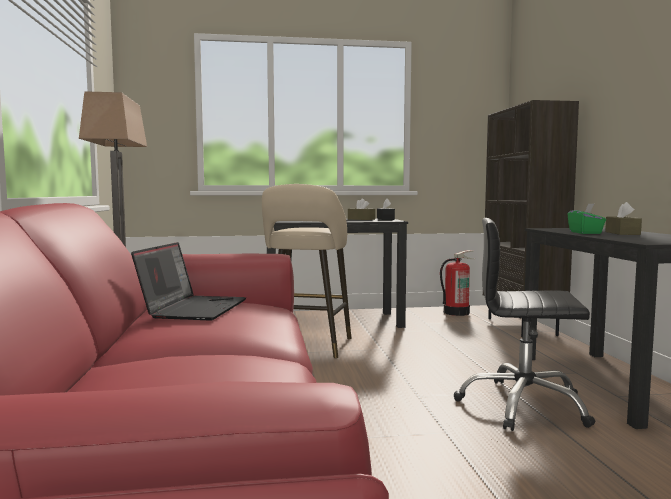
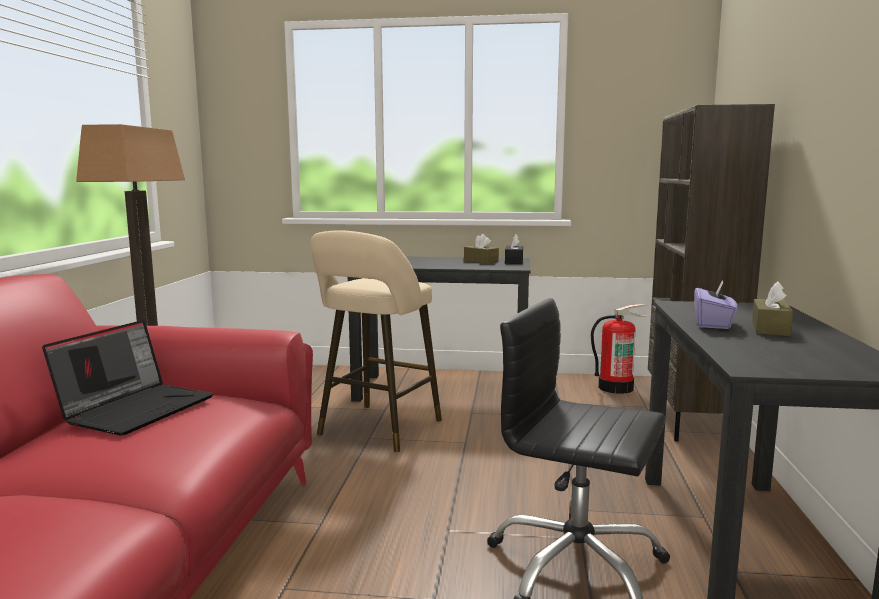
camera: 15 degrees right, 5 degrees up
(585, 233) = (713, 323): green tissue box -> purple tissue box

